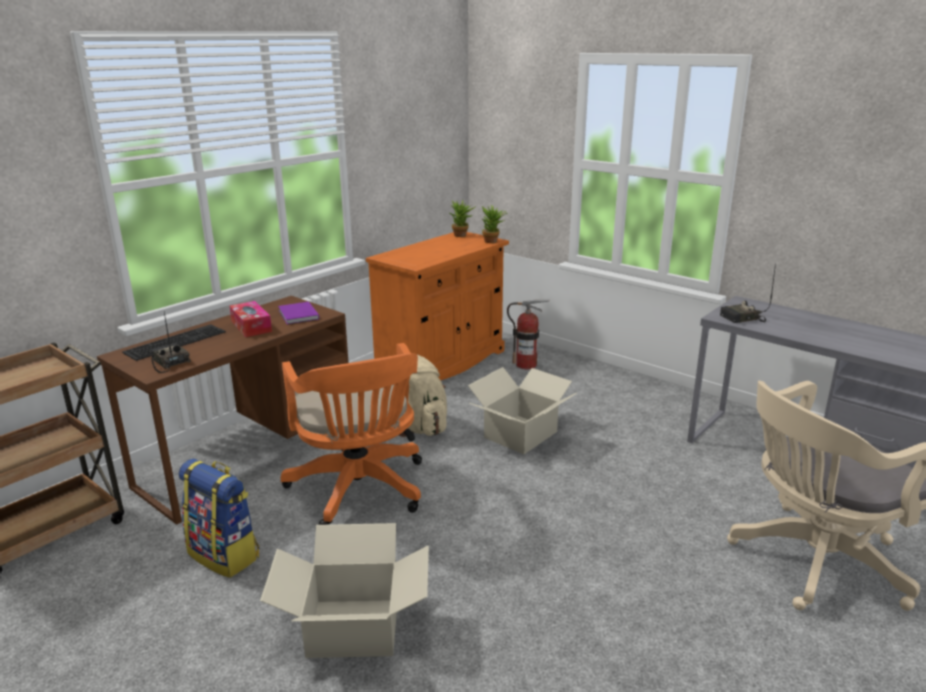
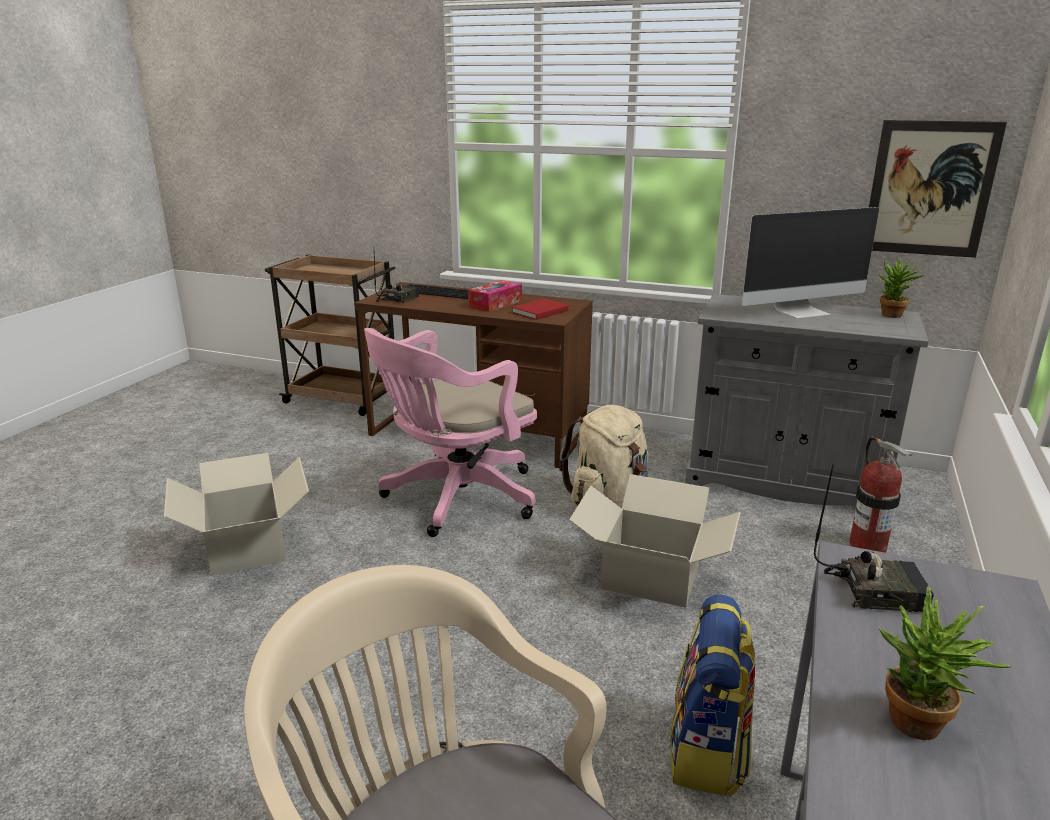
camera: 70 degrees right, 0 degrees up
(225, 555) = (334, 465): backpack -> backpack (708, 752)
(298, 315) = (538, 311): purple book -> red book
(360, 491) = (455, 499): orange office chair -> pink office chair
(432, 248) = (802, 311): none -> monitor
(439, 156) = (930, 189): none -> picture
(441, 363) = (785, 480): orange cabinet -> grey cabinet
(493, 242) = (898, 334): potted plant -> potted plant (918, 730)
(742, 319) = (875, 590): radio -> radio turned 135 degrees clockwise

